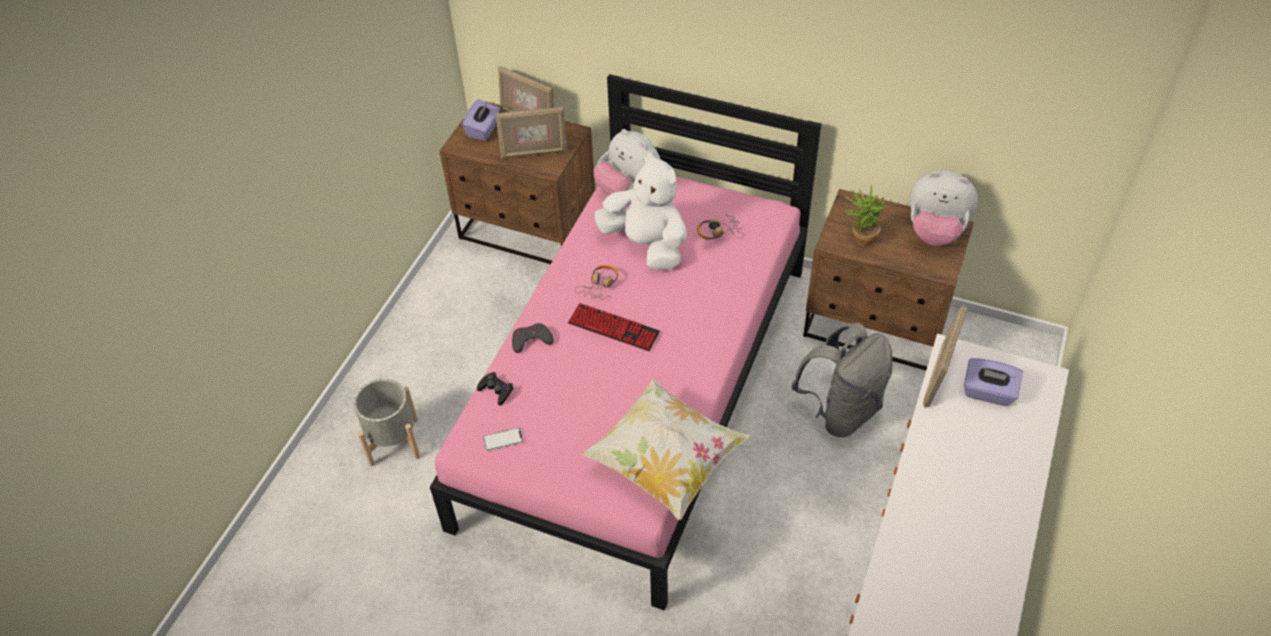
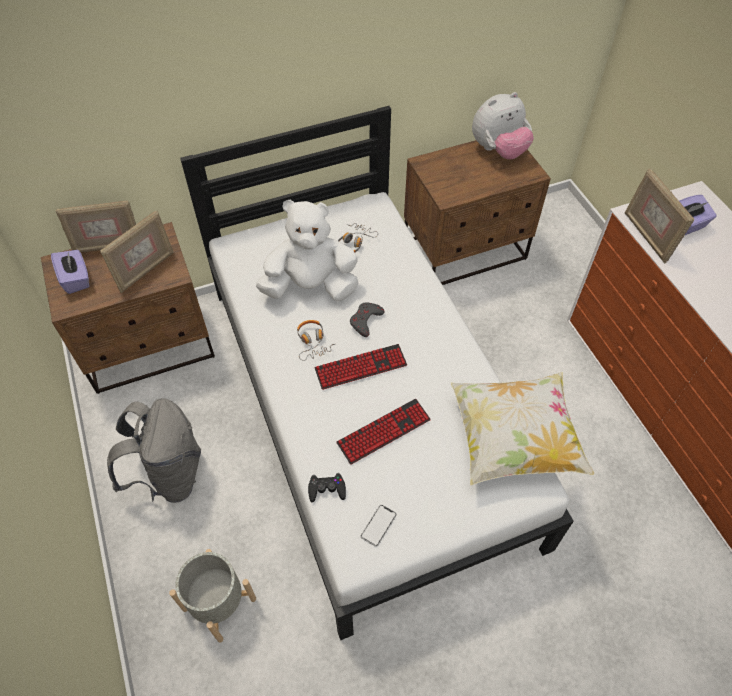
camera: 45 degrees left, 5 degrees up
(531, 340) = (307, 425): grey game controller -> grey game controller (365, 321)
(577, 384) = (384, 432): none -> keyboard
(628, 189) = (249, 253): plush toy -> none
(638, 391) = (367, 408): pink bed -> white bed
(841, 411) = (506, 322): grey backpack -> grey backpack (170, 475)
(860, 238) = (459, 183): potted plant -> none

